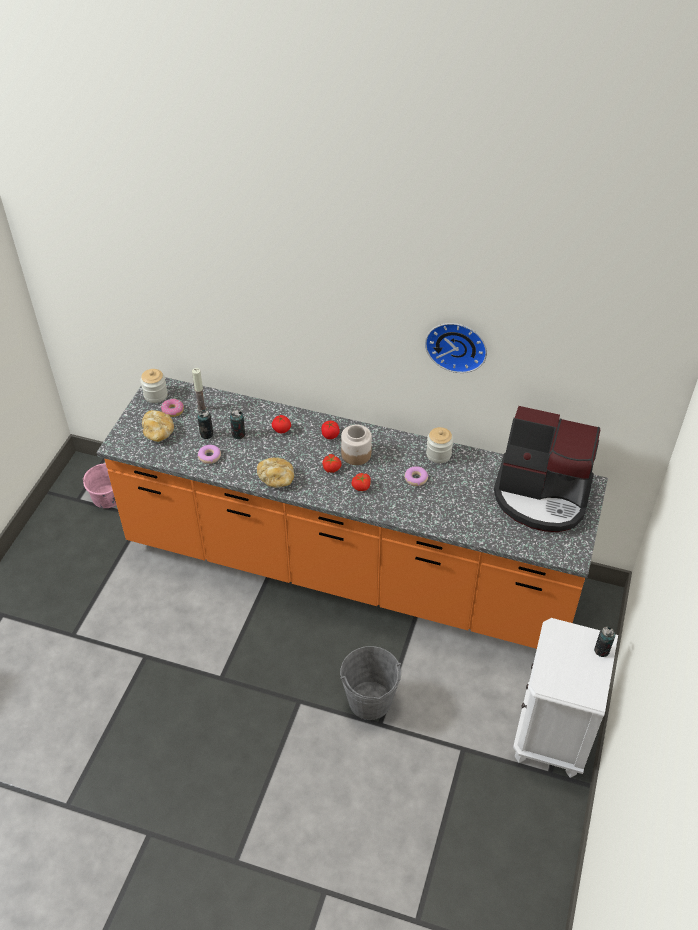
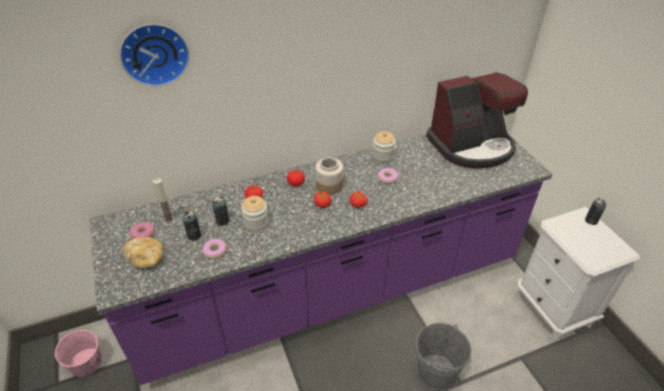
camera: 40 degrees left, 5 degrees down
(155, 395) = (113, 231): jar -> jar (256, 222)
(276, 479) = (290, 235): bread -> none
(349, 568) = (332, 291): orange counter -> purple counter
(457, 345) = (381, 50): wall clock -> wall clock (154, 53)

